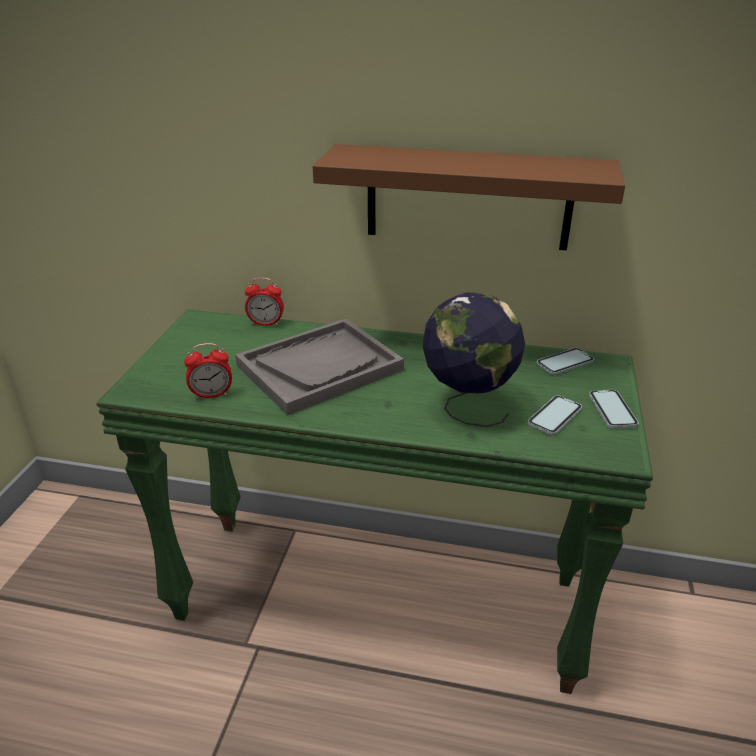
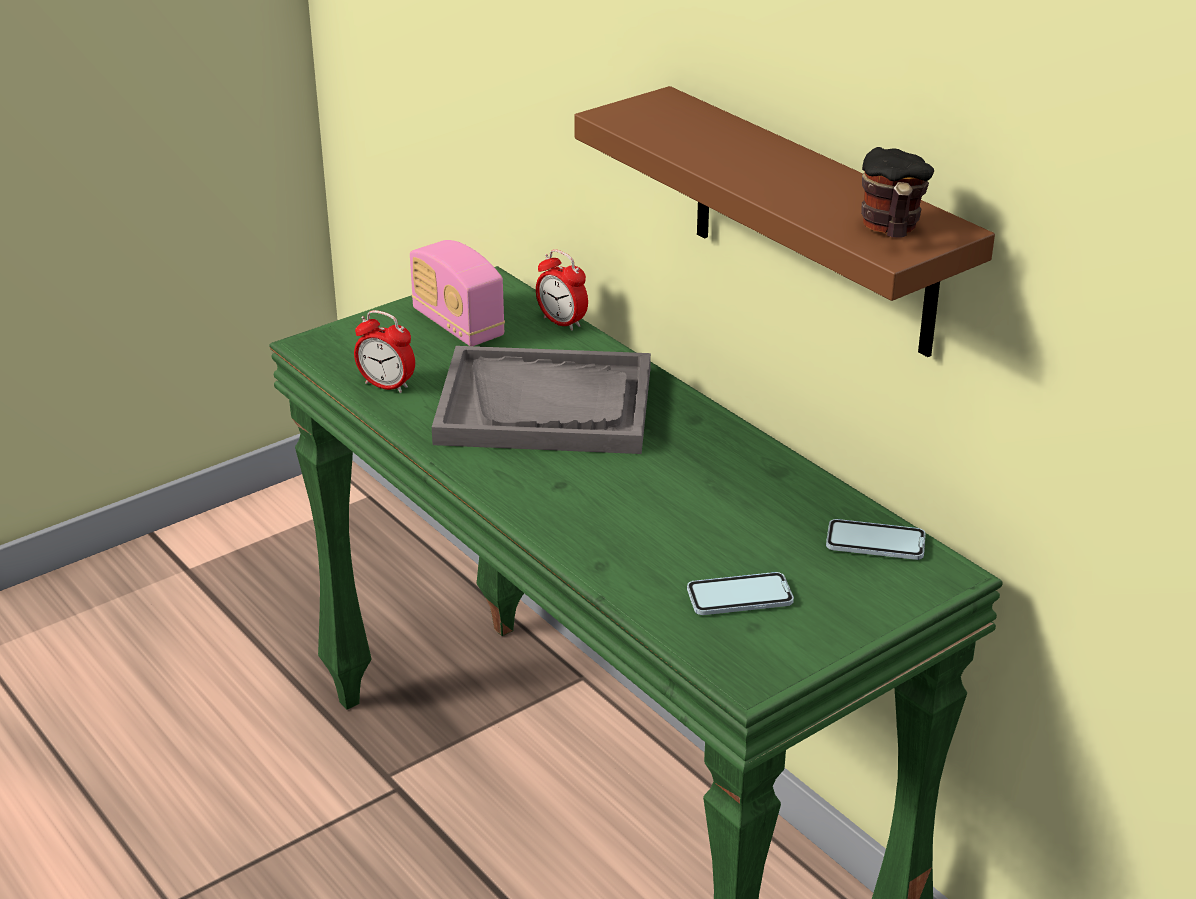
camera: 40 degrees right, 0 degrees up
(208, 346) = (458, 325): none -> radio
(467, 407) = (648, 533): globe -> none
(582, 170) = (890, 231): none -> mug
(612, 410) = (831, 628): phone -> none

